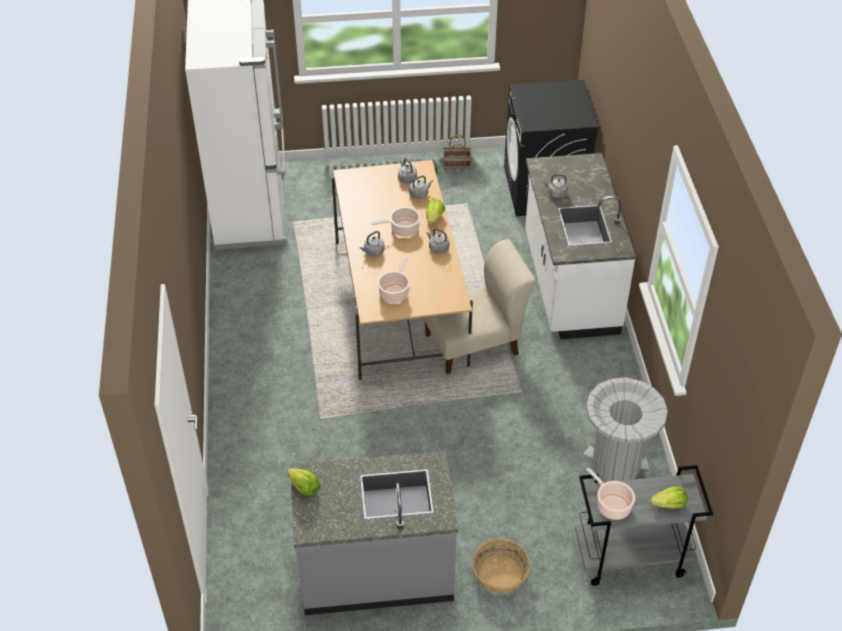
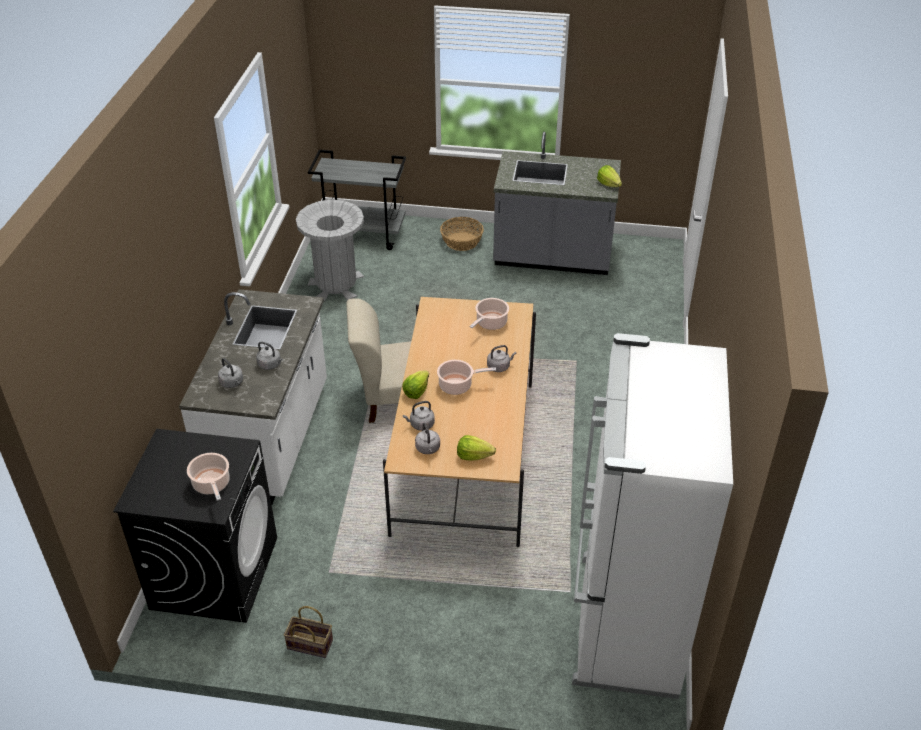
camera: 165 degrees left, 5 degrees down
(438, 248) = (427, 358): grey kettle -> grey kettle (232, 383)
(611, 505) = (382, 171): cooking pot -> cooking pot (212, 485)
(669, 505) = (342, 166): lettuce -> lettuce (474, 456)

